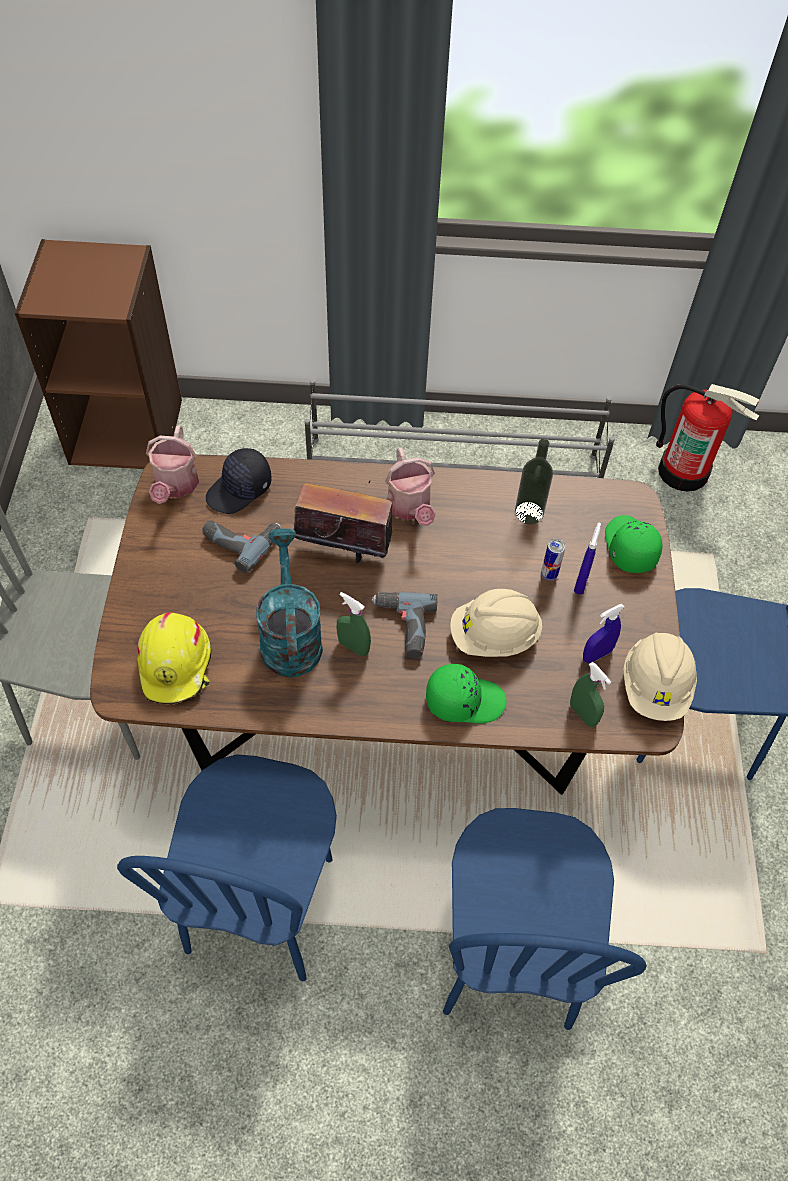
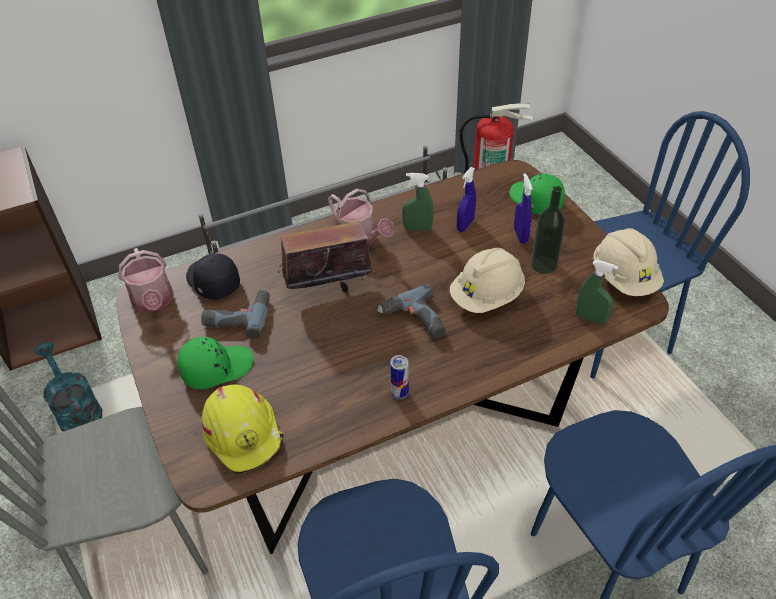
camera: 25 degrees left, 10 degrees down
(240, 490) = (212, 282): black cap -> black cap turned 120 degrees clockwise
(289, 635) = (328, 367): turquoise watering can -> turquoise watering can (77, 411)
(353, 647) = (385, 352): green spray bottle -> green spray bottle (417, 229)
(464, 699) = (498, 349): green cap -> green cap (216, 368)
(529, 513) = (449, 208): bottle -> bottle (544, 264)
(549, 574) = (494, 240): can -> can (400, 393)
(597, 654) = (568, 276): blue spray bottle -> blue spray bottle (465, 225)

